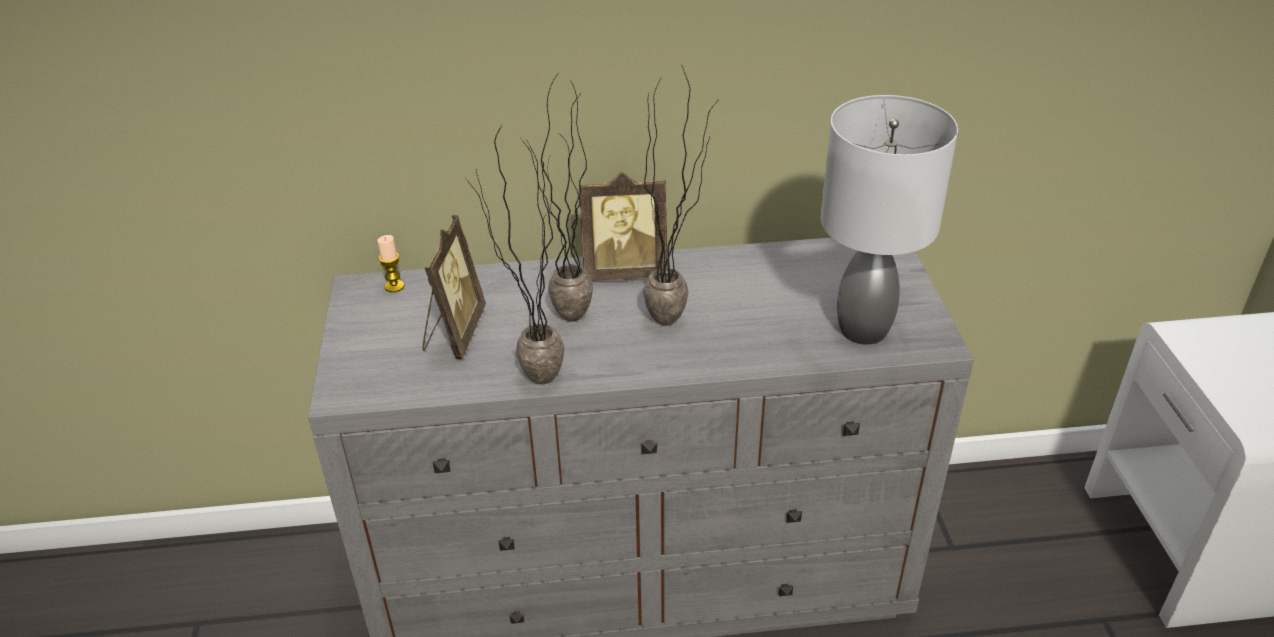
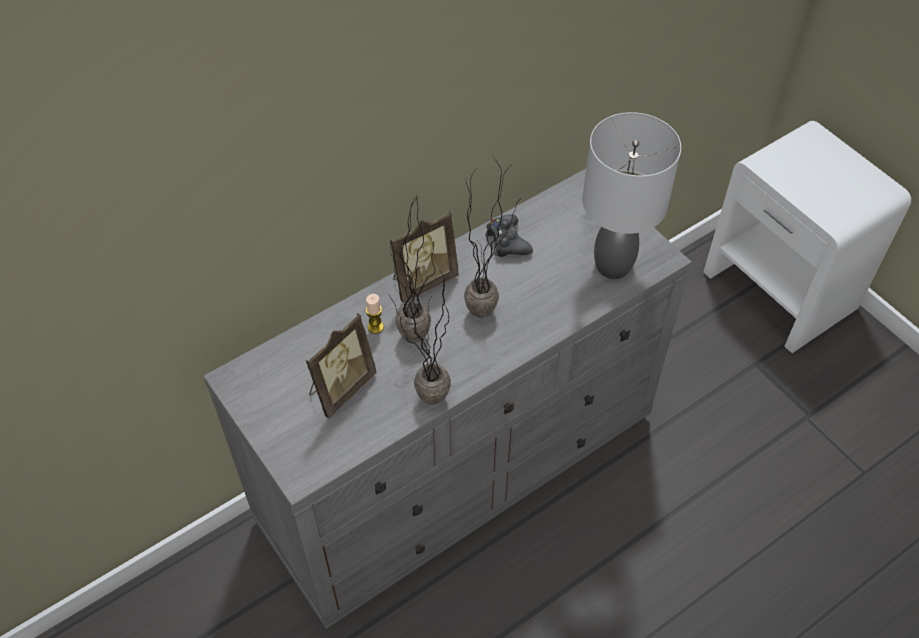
camera: 30 degrees left, 15 degrees up
(394, 286) = (261, 366): candle -> candle (375, 327)
(454, 333) = (340, 388): picture frame -> picture frame turned 60 degrees clockwise
(750, 268) = (507, 241): none -> black game controller

